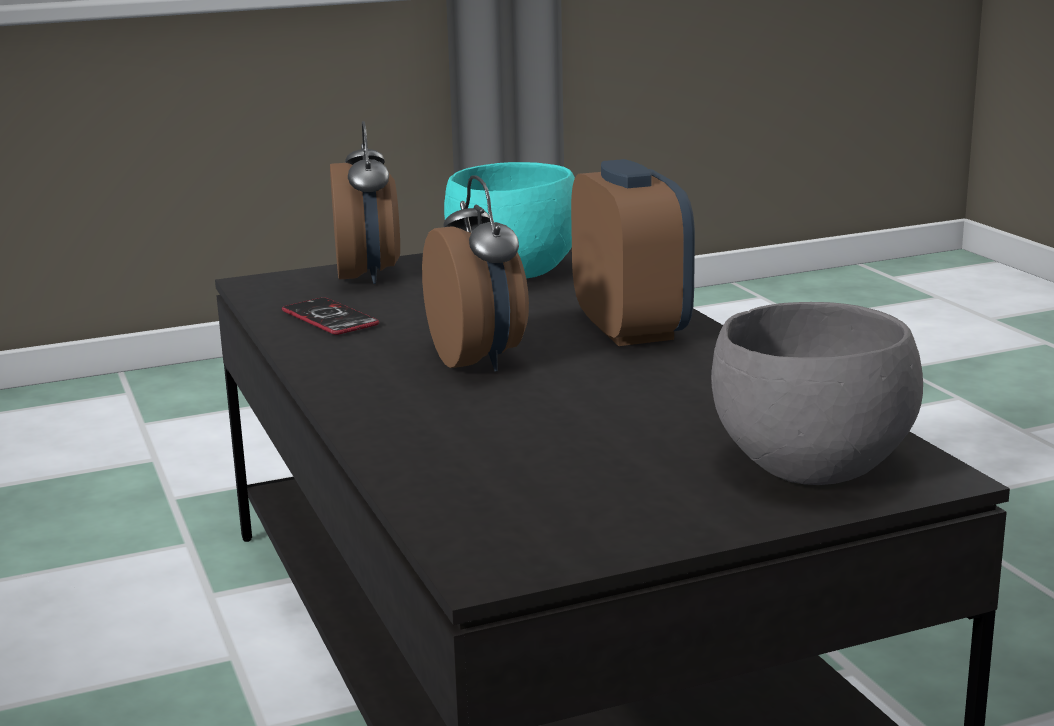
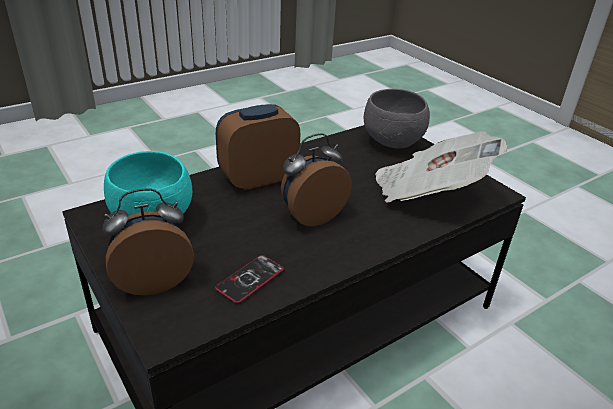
camera: 105 degrees left, 15 degrees up
(526, 475) = (428, 192): none -> newspaper

